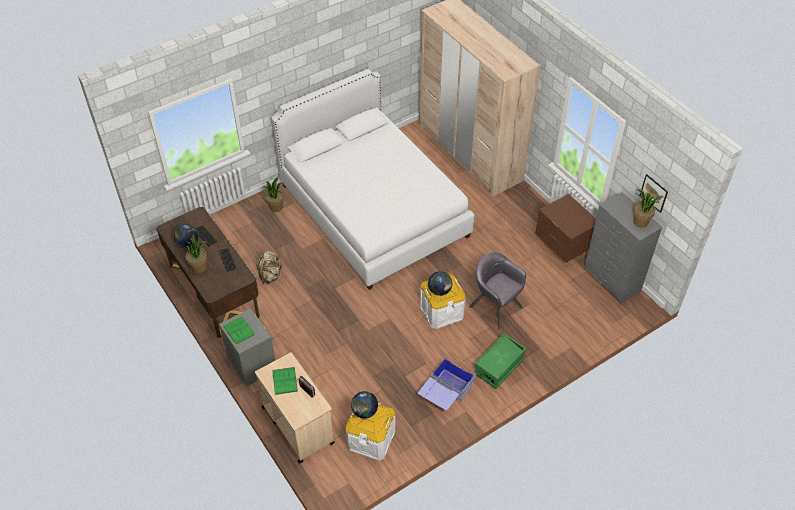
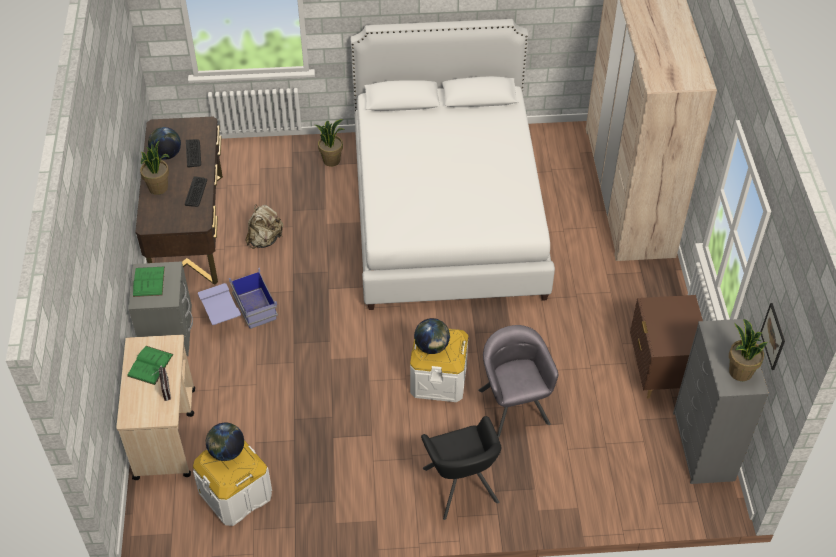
camera: 30 degrees right, 0 degrees up
(445, 394) = (365, 486): blue storage box -> blue storage box (239, 314)
(499, 367) = (460, 486): green storage box -> black armchair

